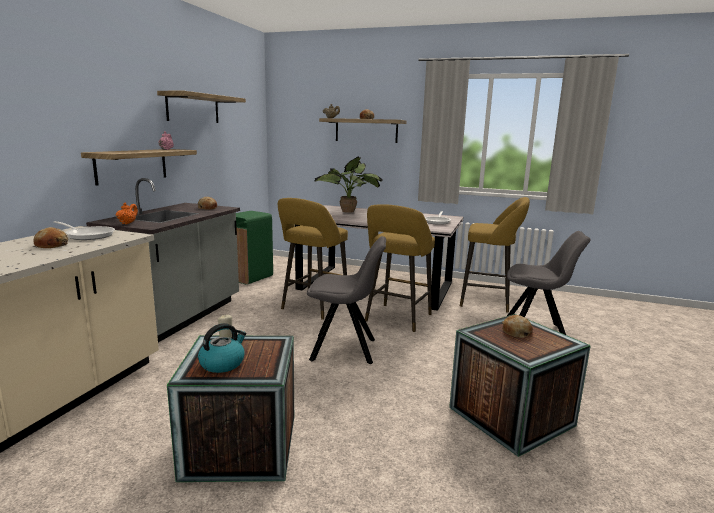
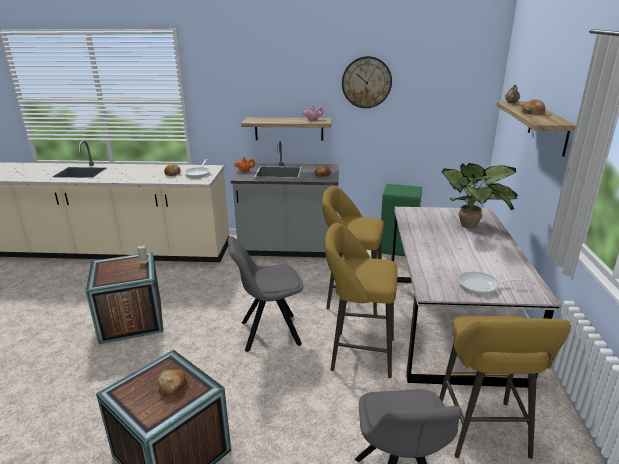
camera: 75 degrees right, 10 degrees up
(193, 108) = (366, 82): shelf -> wall clock
(222, 363) = (113, 268): kettle -> none
(344, 349) = (269, 333): grey chair -> grey chair turned 90 degrees clockwise

